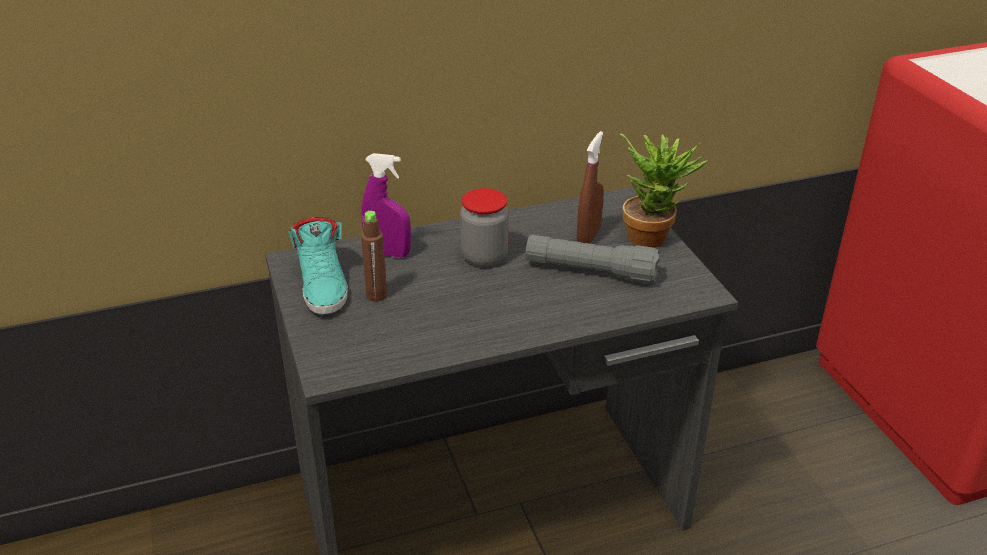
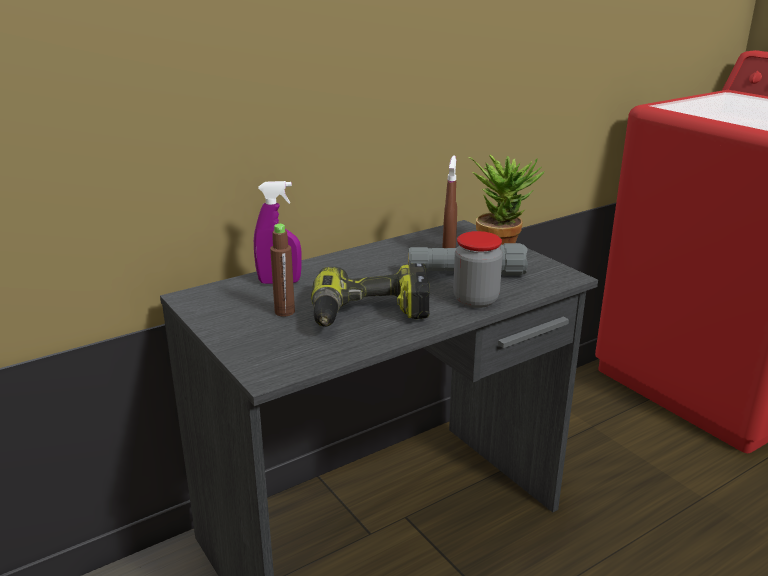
camera: 15 degrees left, 10 degrees down
(323, 284) = (229, 310): turquoise shoe -> none
(460, 313) = (369, 314): none -> power drill
(484, 257) = (368, 275): jar -> jar (475, 300)

